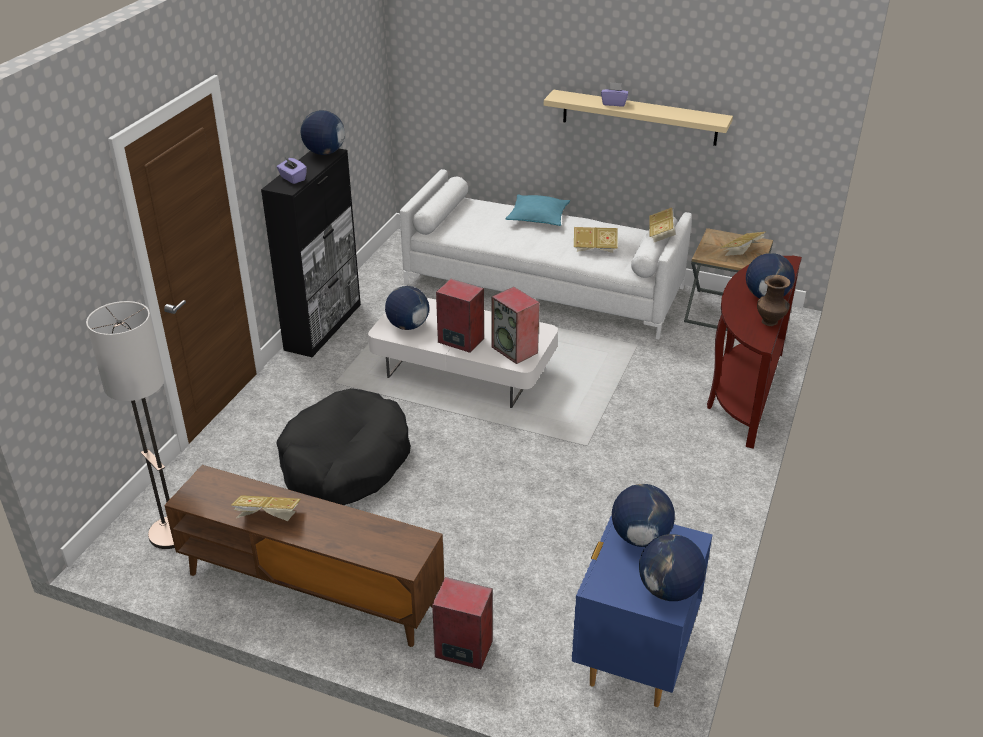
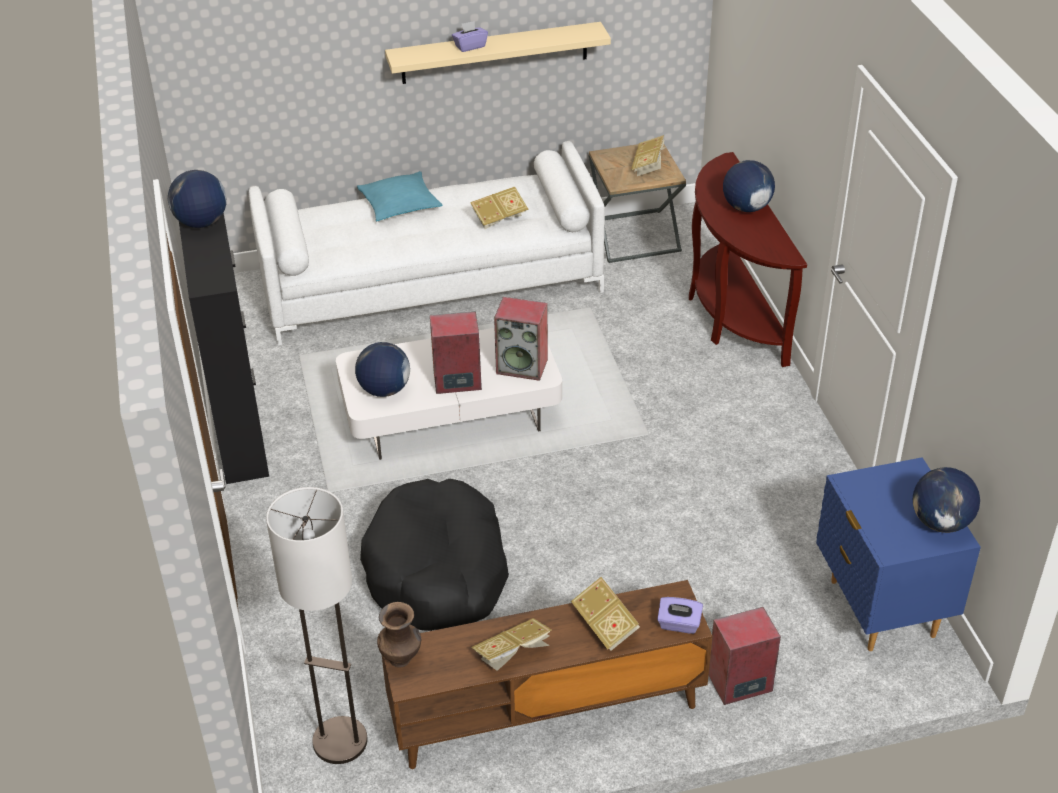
camera: 35 degrees left, 5 degrees up
(292, 178) = (208, 270): purple tissue box -> purple tissue box (679, 624)
(640, 537) = (873, 490): globe -> none
(661, 234) = (566, 176): book -> book (606, 625)
(770, 322) = (776, 232): brown vase -> brown vase (401, 658)

